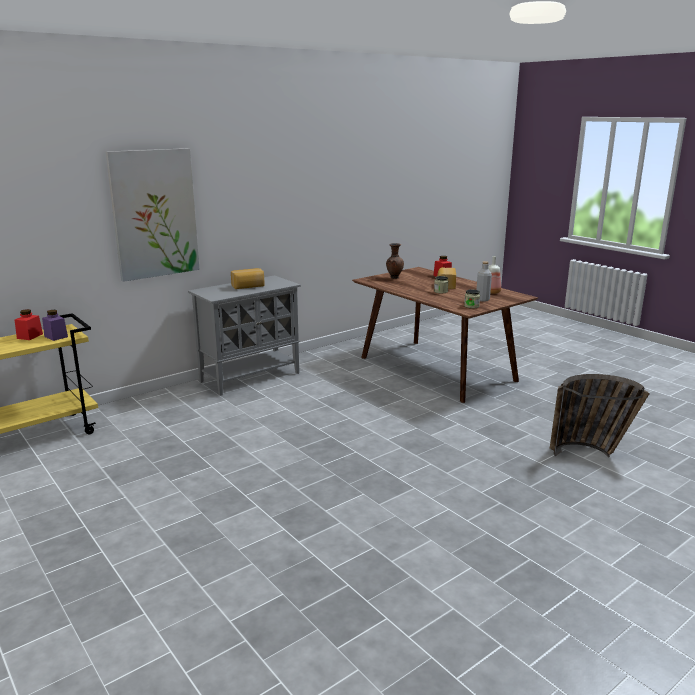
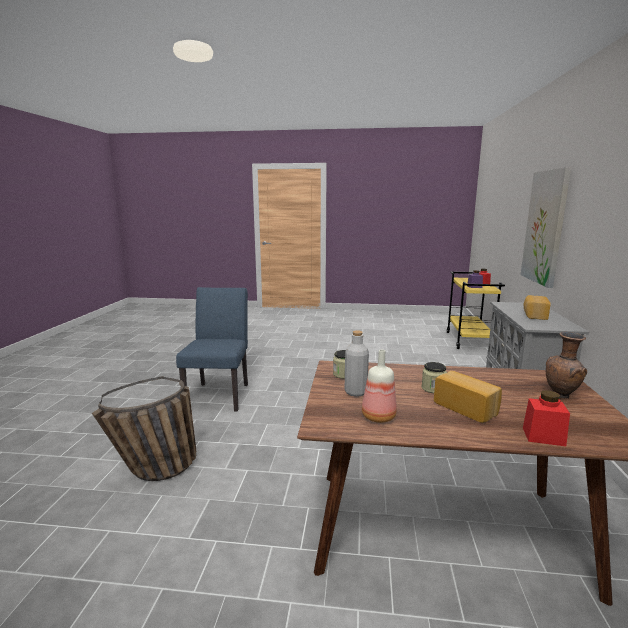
camera: 135 degrees right, 5 degrees down
(476, 509) = (220, 394): none -> blue chair

